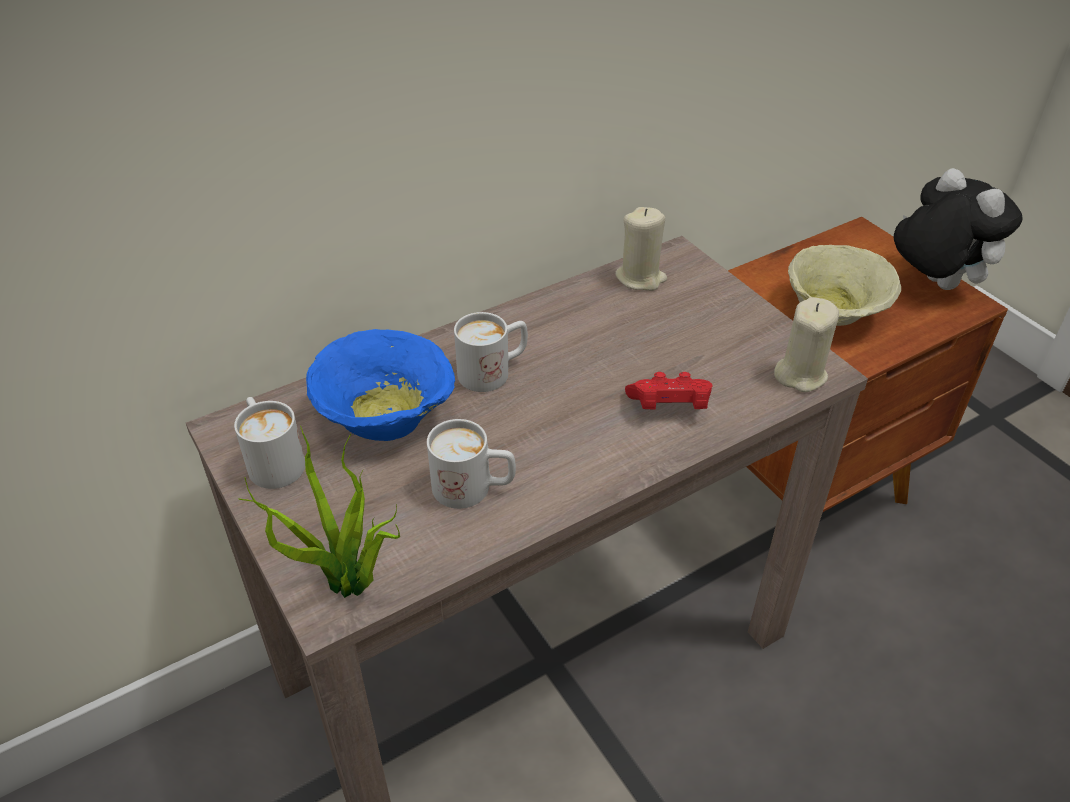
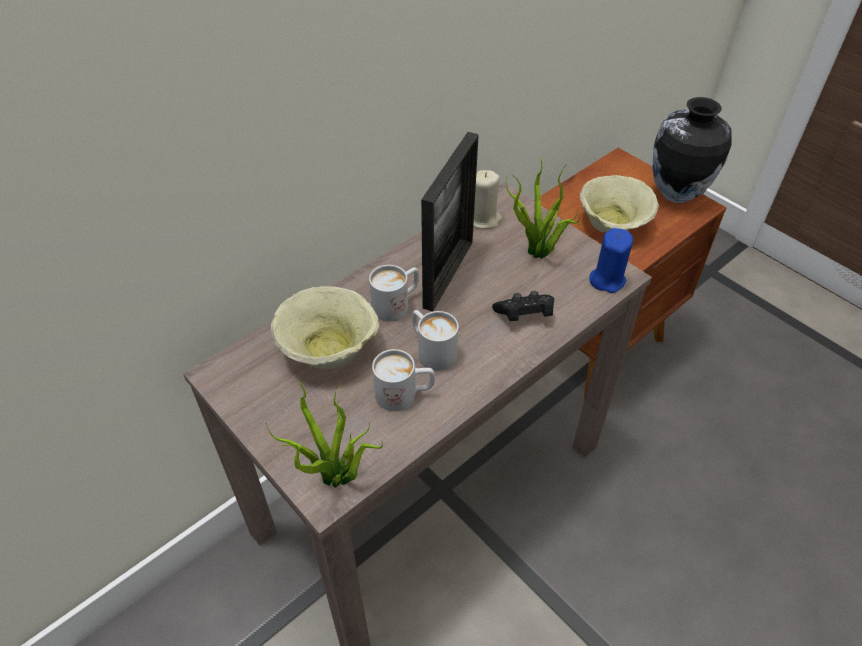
camera: 10 degrees left, 5 degrees up
(272, 459) = (255, 393): white mug -> white mug (431, 350)
(387, 416) = (330, 348): blue bowl -> beige bowl
(574, 341) = (448, 274): none -> picture frame
(669, 407) = (524, 316): red game controller -> black game controller
(707, 330) = (538, 254): none -> potted plant
(800, 374) = (607, 279): beige candle -> blue candle
(933, 284) = (675, 194): plush toy -> vase

